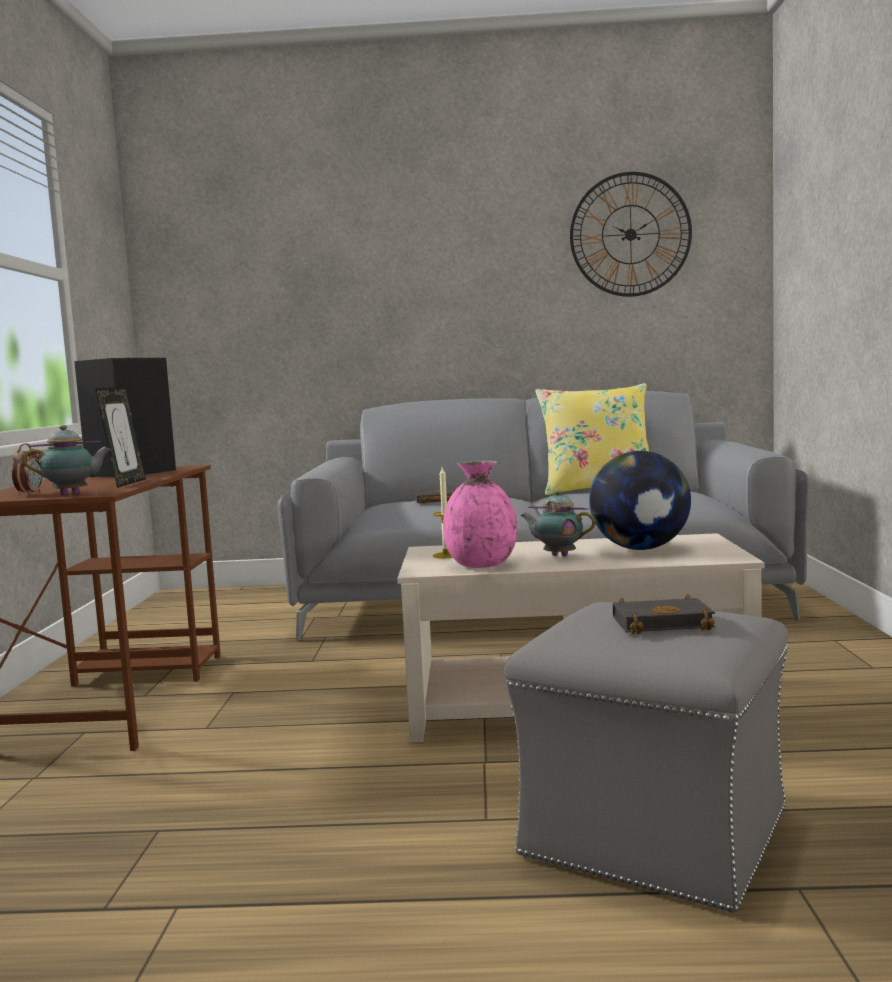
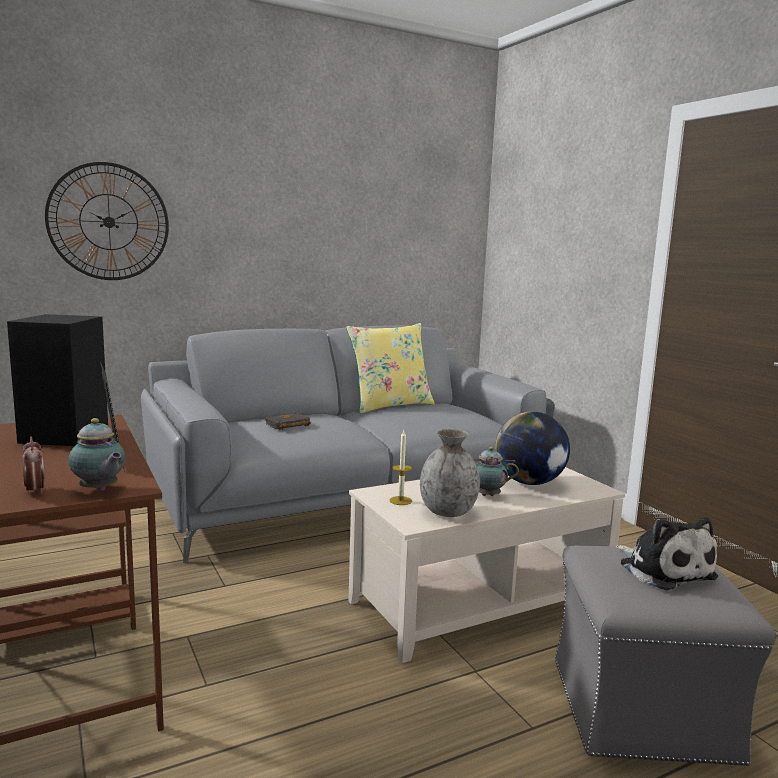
camera: 30 degrees left, 5 degrees up
(73, 494) = (99, 490): teapot -> teapot turned 90 degrees clockwise
(482, 565) = (448, 512): pink vase -> grey vase
(630, 234) = (399, 201): wall clock -> wall clock (109, 222)
(663, 622) = (663, 569): black book -> plush toy

